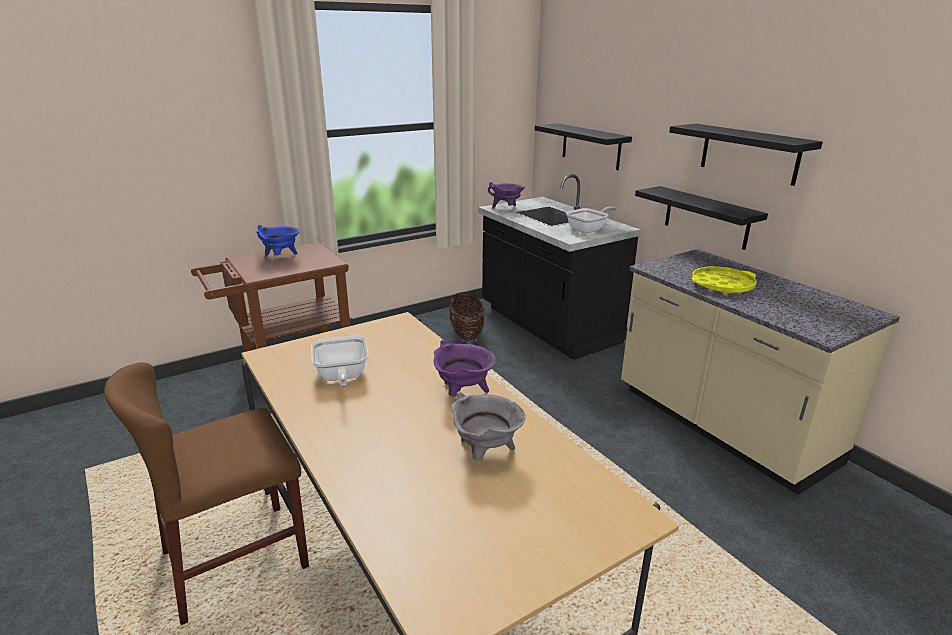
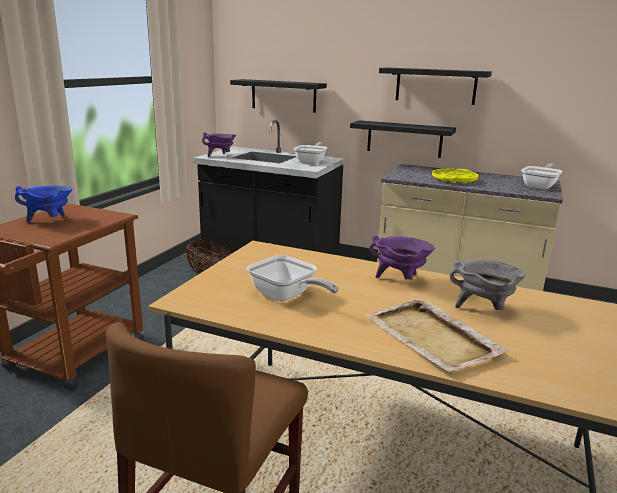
camera: 35 degrees left, 5 degrees down
(385, 461) = (432, 338): none -> beige tray
(838, 320) = (540, 186): none -> frying pan

